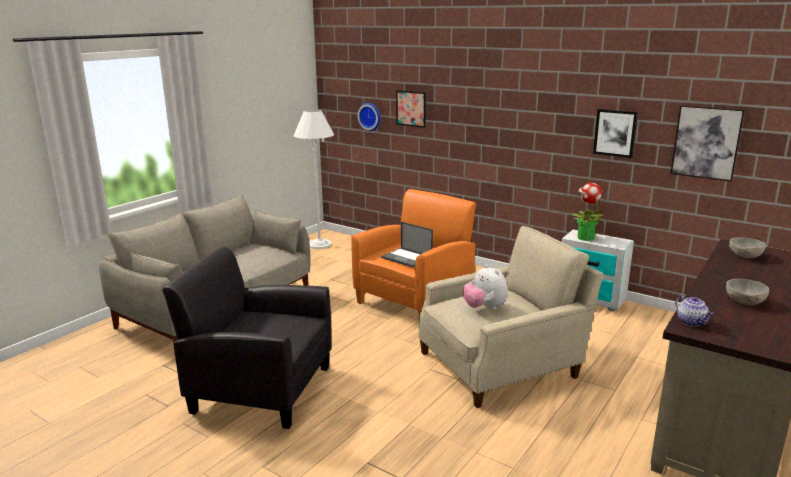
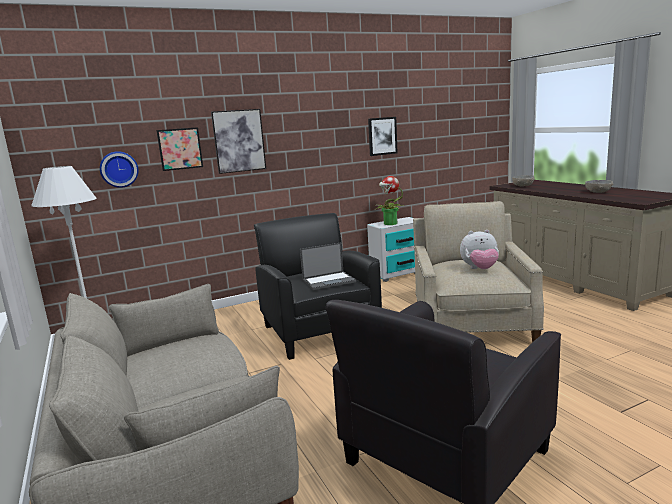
camera: 60 degrees left, 5 degrees down
(415, 300) = (319, 331): orange armchair -> black armchair
(692, 322) = (631, 200): teapot -> none
(706, 142) = (437, 132): picture -> picture (239, 141)

